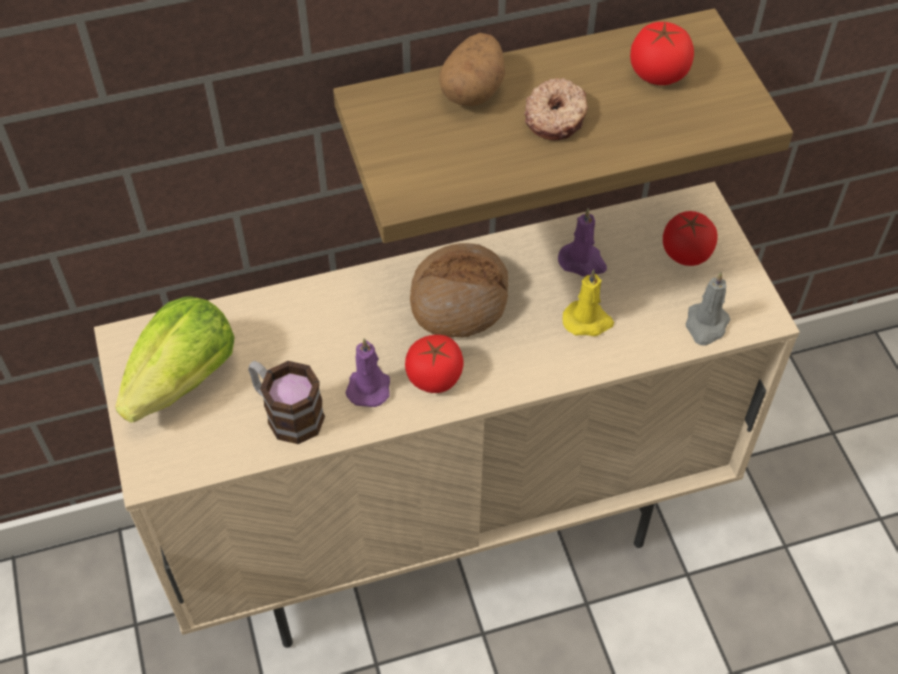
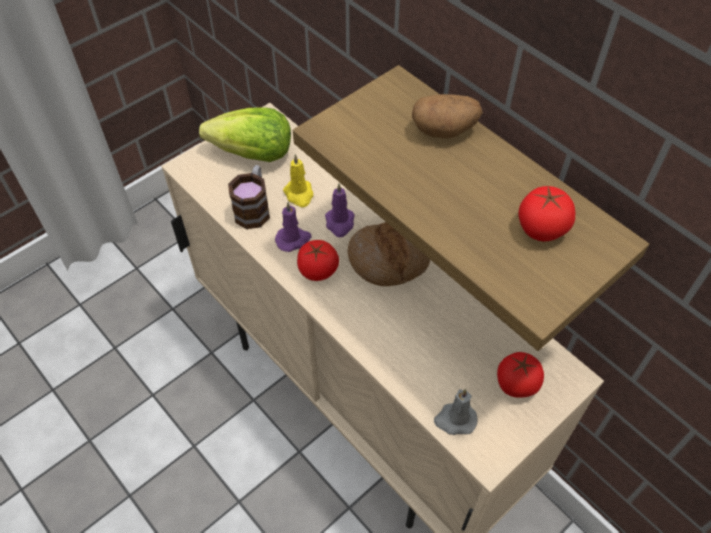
camera: 65 degrees right, 0 degrees up
(556, 118) = (449, 183): donut -> none
(583, 262) = (464, 319): purple candle -> purple candle (340, 223)
(588, 321) = (413, 341): yellow candle -> yellow candle (299, 194)

